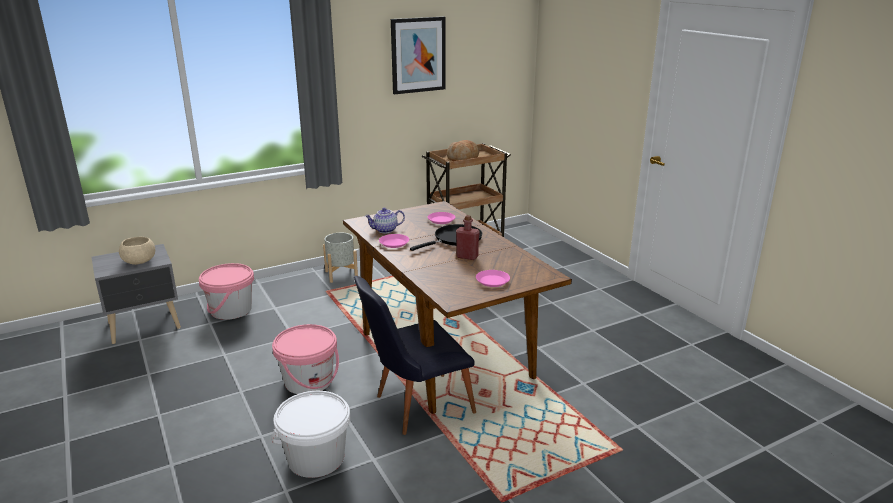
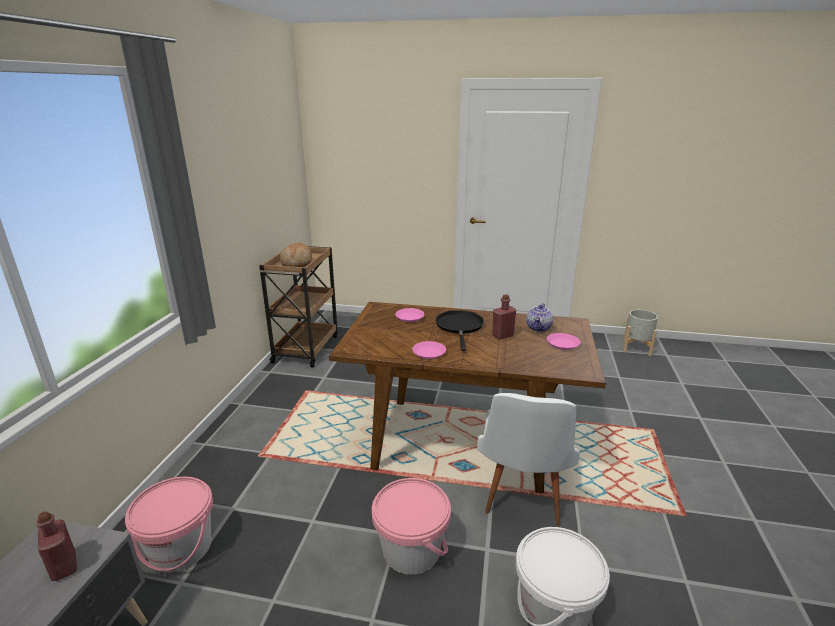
camera: 50 degrees left, 0 degrees up
(139, 262) = (64, 567): beige bowl -> red bottle
(341, 274) = (243, 431): grey planter -> grey planter (636, 348)
(385, 230) = (392, 346): teapot -> teapot (539, 328)
(414, 406) = (521, 497): black chair -> white chair
(418, 55) = (238, 159): picture -> none

